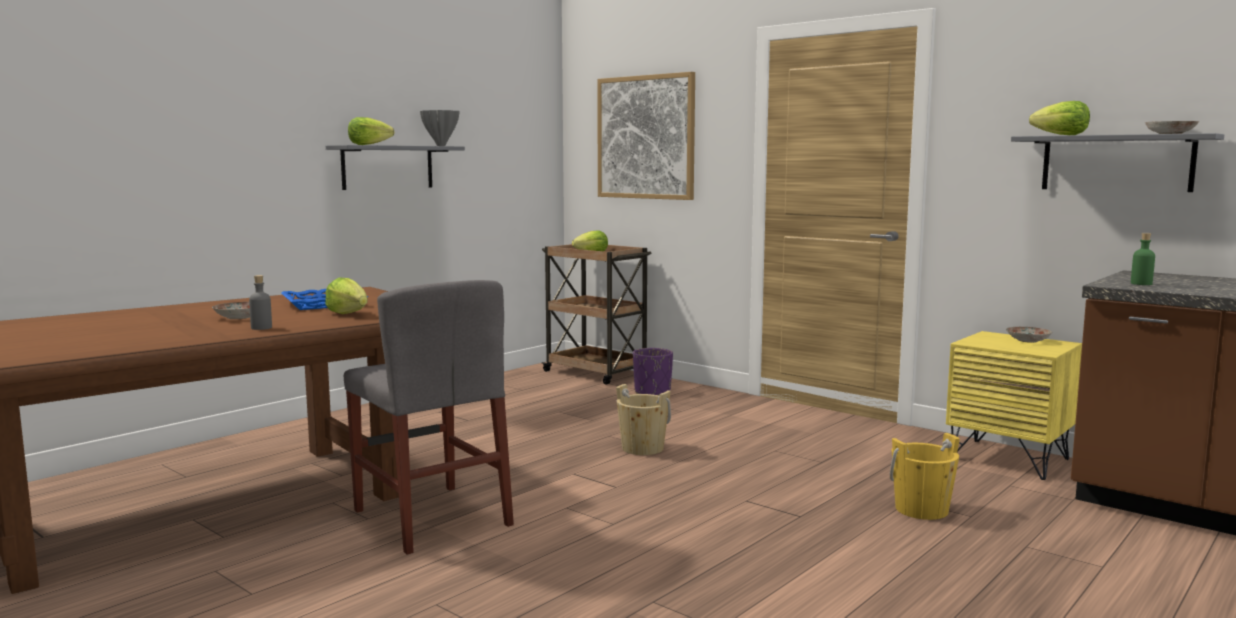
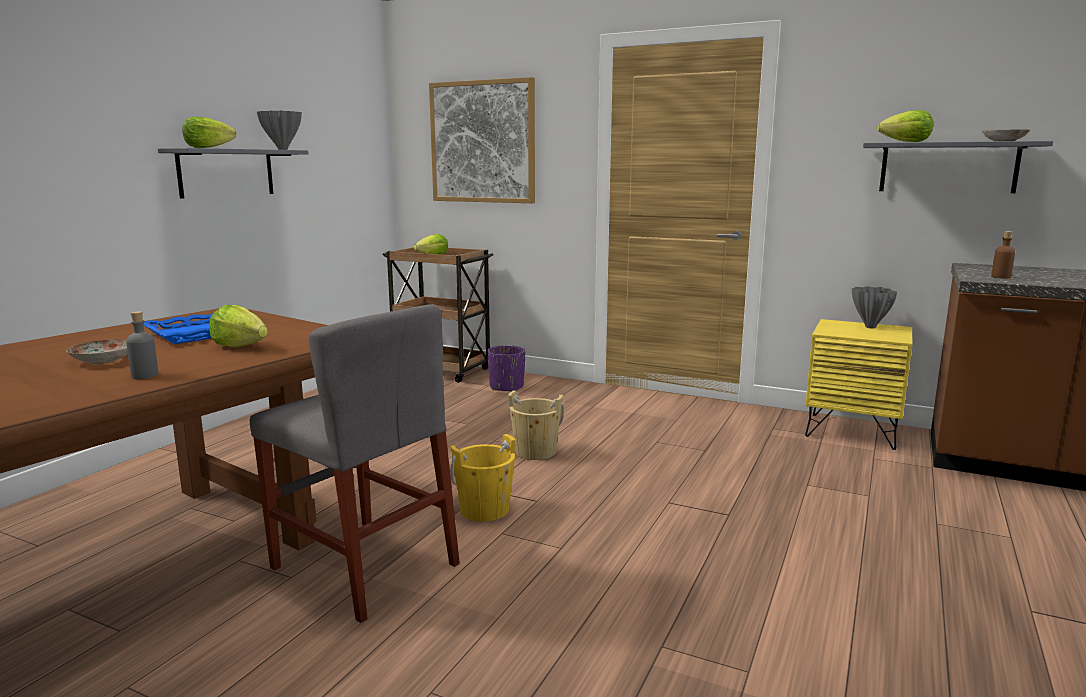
camera: 15 degrees left, 5 degrees up
(921, 510) = (825, 493): yellow bucket -> yellow bucket (484, 510)
(1028, 340) = (869, 327): plate -> grey vase
(1141, 283) = (1001, 277): green bottle -> brown bottle

